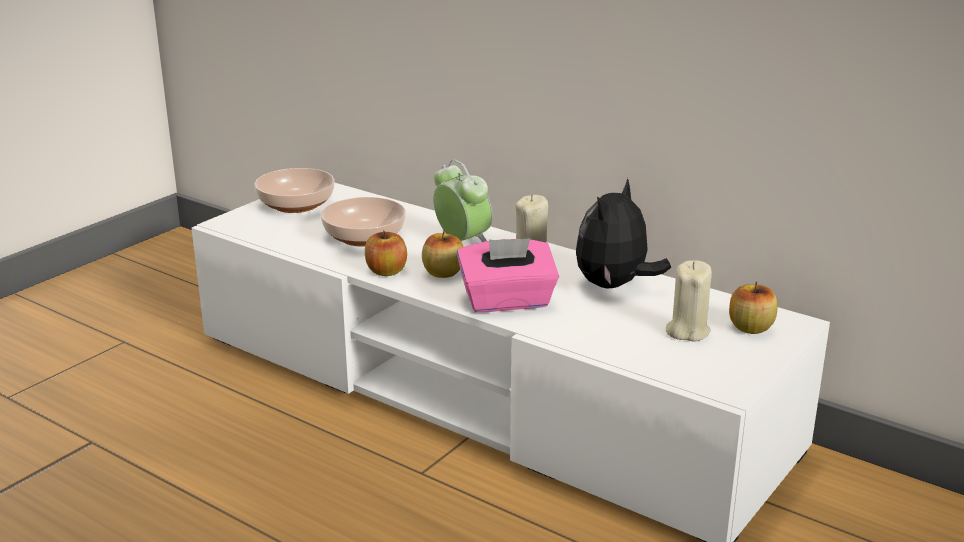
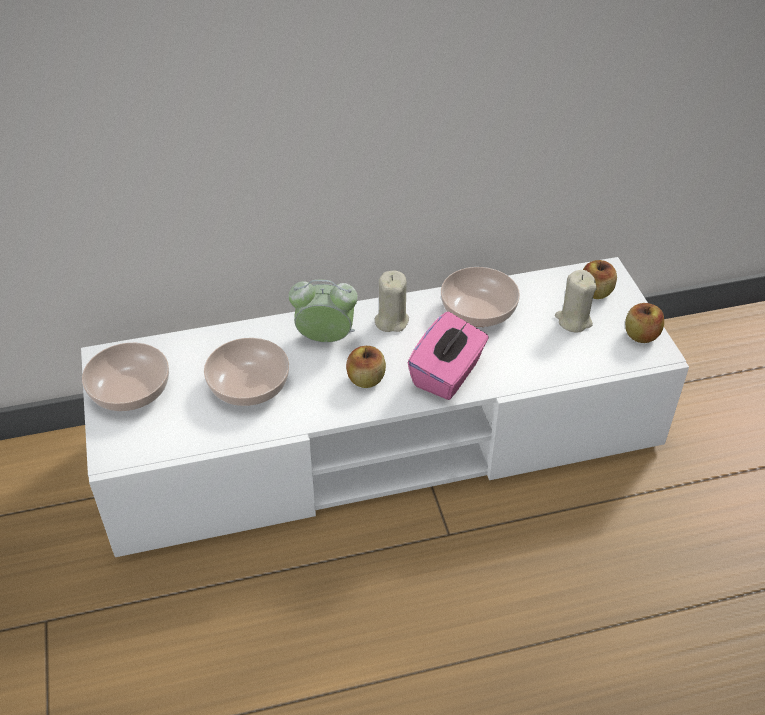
camera: 50 degrees left, 20 degrees up
(386, 271) = (328, 408): apple -> apple (641, 335)
(614, 286) = (479, 310): plush toy -> bowl

